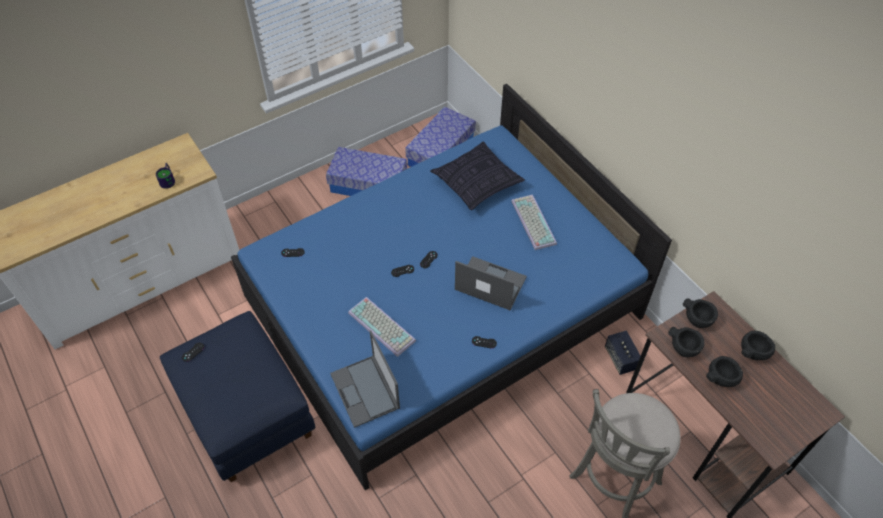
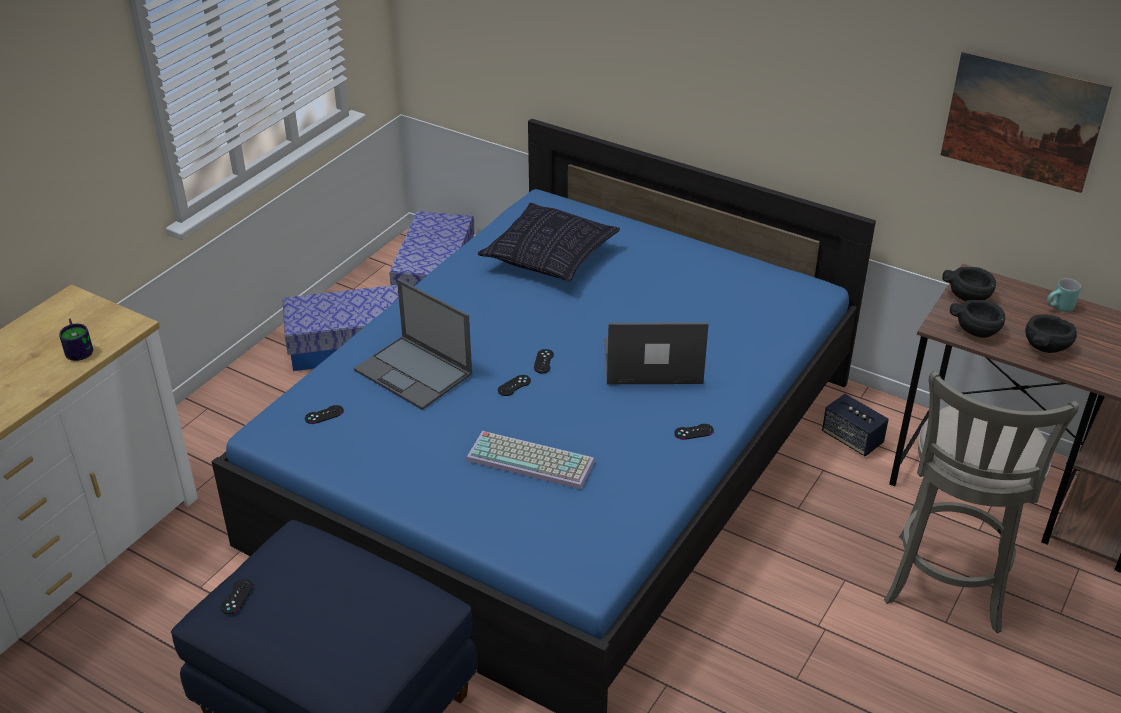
camera: 25 degrees left, 15 degrees down
(365, 391) = (563, 547): laptop -> laptop (414, 372)
(532, 222) = (658, 279): keyboard -> none
(753, 351) = (1059, 309): black bowl -> turquoise mug
(765, 228) = (1022, 121): none -> picture

